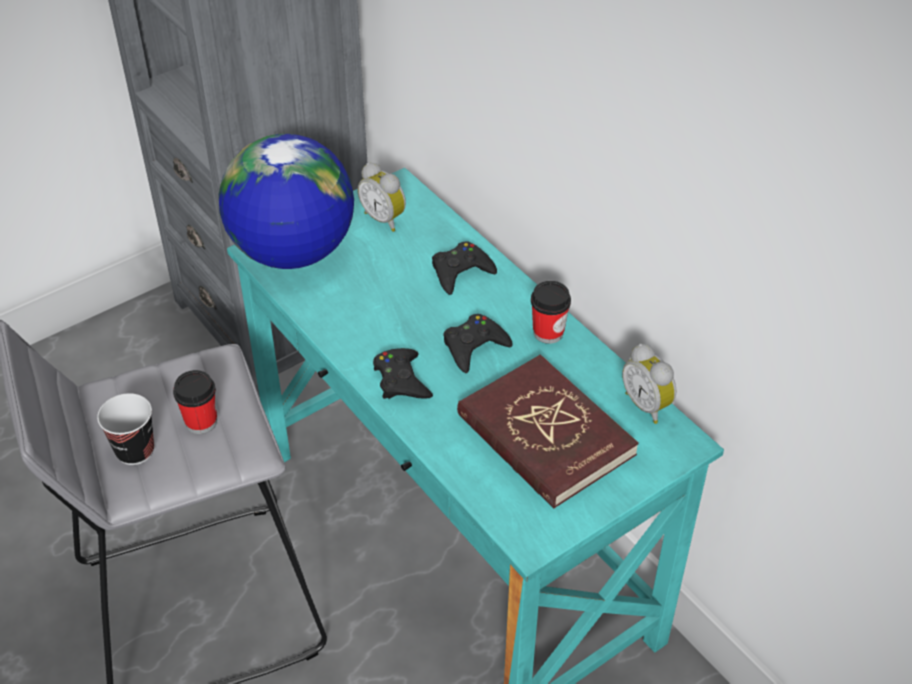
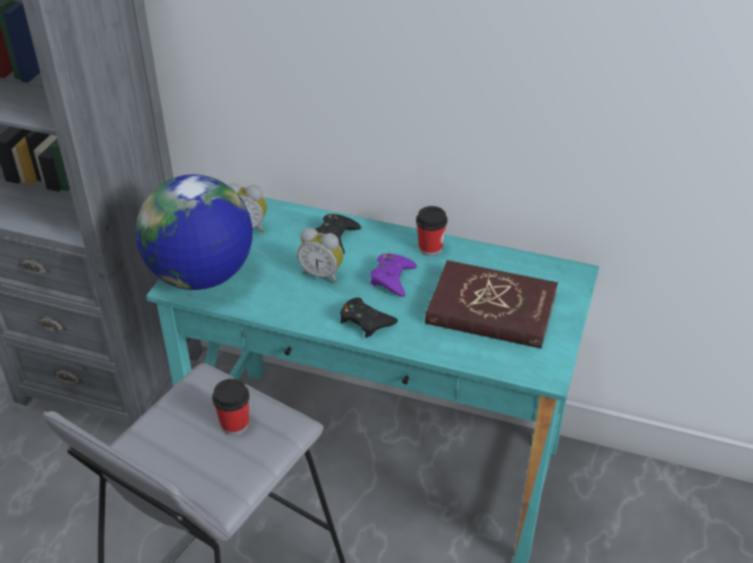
camera: 35 degrees left, 5 degrees down
(135, 451) = (203, 470): cup -> none
(474, 347) = (392, 278): black game controller -> purple game controller
(648, 405) = (532, 262): alarm clock -> alarm clock (322, 274)

